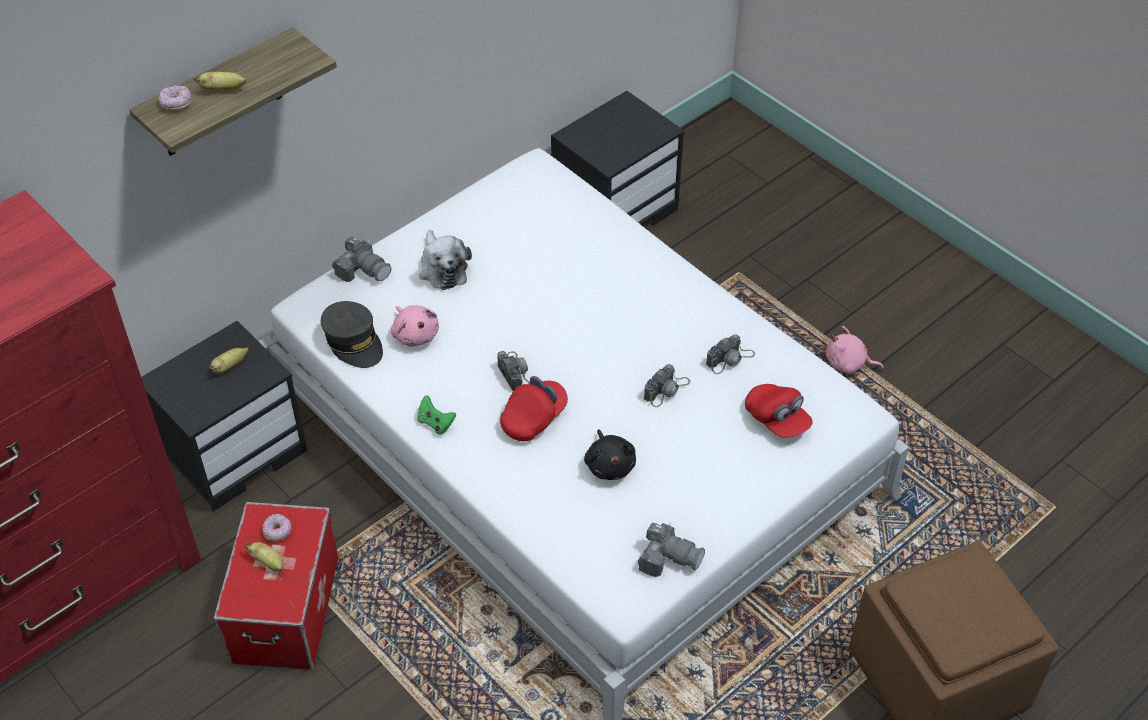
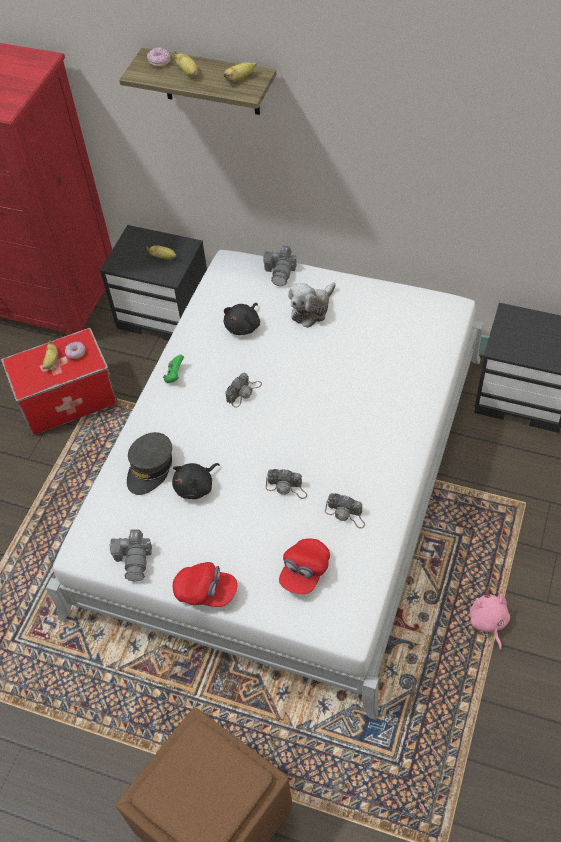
camera: 65 degrees right, 5 degrees up
(279, 57) = (239, 78): none -> banana
(354, 342) = (216, 300): grey cap -> grey cap (150, 468)
(415, 334) = (244, 326): pink plush toy -> black plush toy
(534, 418) = (210, 424): red cap -> red cap (206, 592)

